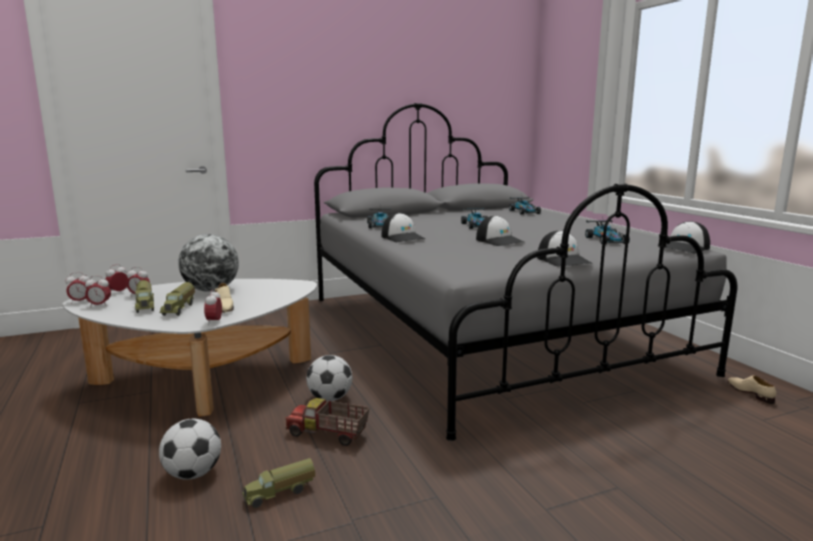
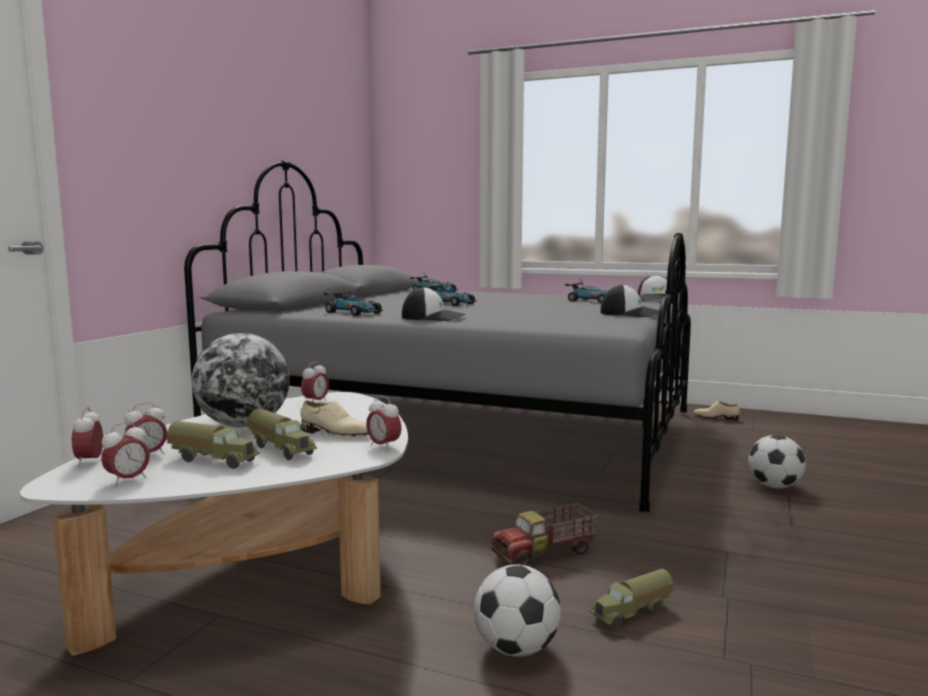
camera: 45 degrees left, 5 degrees down
(80, 301) = (64, 487): alarm clock -> alarm clock (315, 402)
(280, 494) = (632, 614): toy truck -> toy truck turned 45 degrees clockwise
(330, 398) = (467, 527): football -> football (774, 486)
(499, 241) = (525, 310): cap -> none

